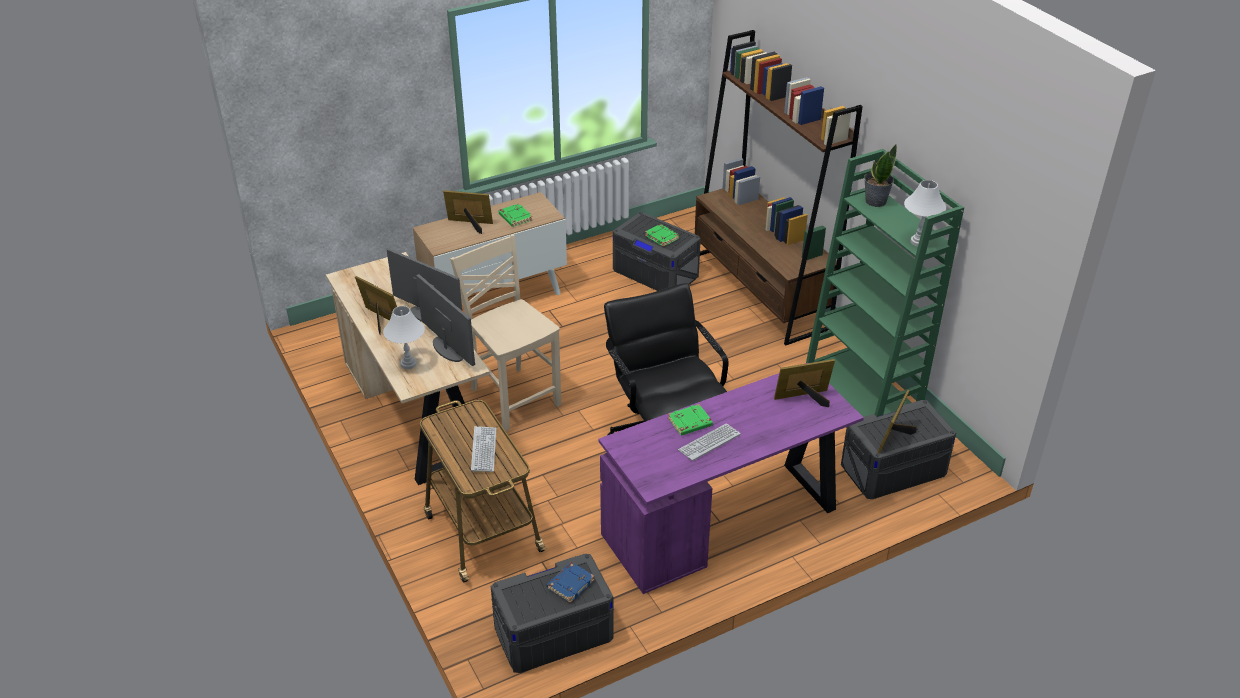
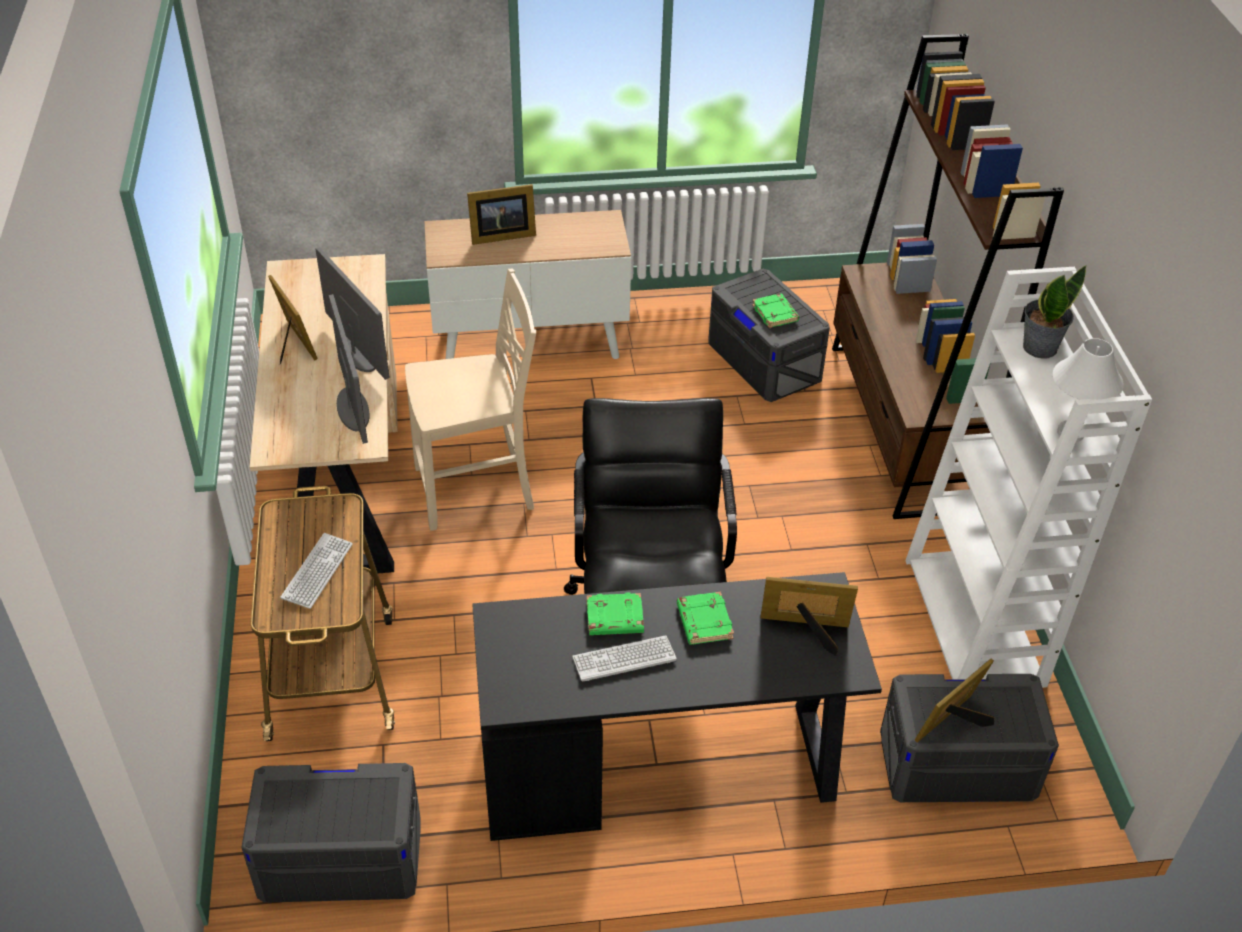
camera: 20 degrees right, 5 degrees up
(408, 364) = (290, 416): white table lamp -> none
(470, 225) = (500, 235): picture frame -> picture frame turned 135 degrees clockwise
(513, 397) = (477, 490): beige chair -> beige chair turned 90 degrees clockwise
(515, 217) = (564, 239): green book -> green book (703, 621)
(570, 584) = (359, 804): blue book -> none
(725, 522) = (664, 767): purple desk -> black desk
(863, 390) = (976, 622): green bookcase -> white bookcase

